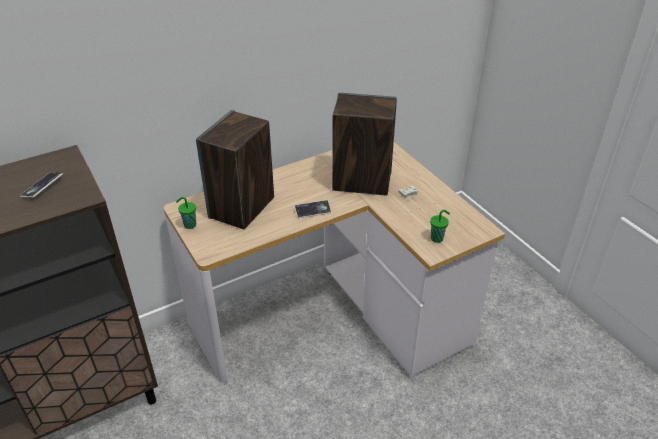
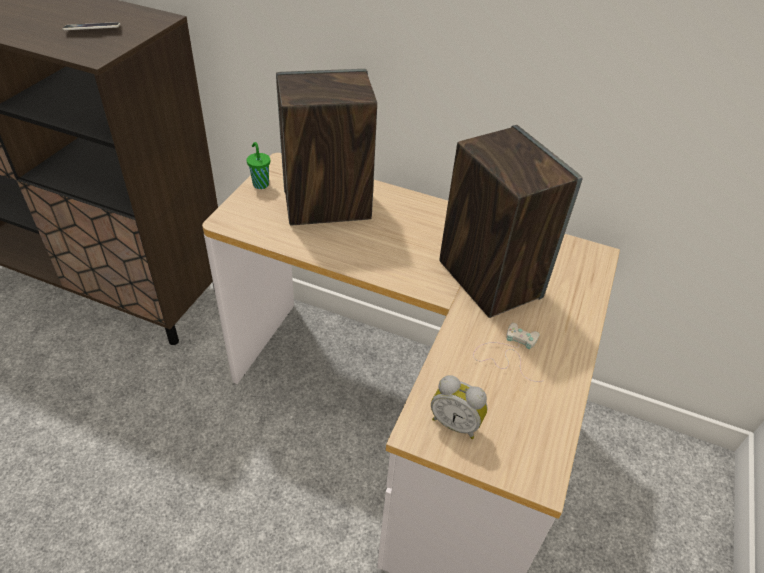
camera: 50 degrees right, 5 degrees up
(312, 211) = (381, 264): phone -> none
(437, 238) = (455, 423): green cup -> alarm clock

